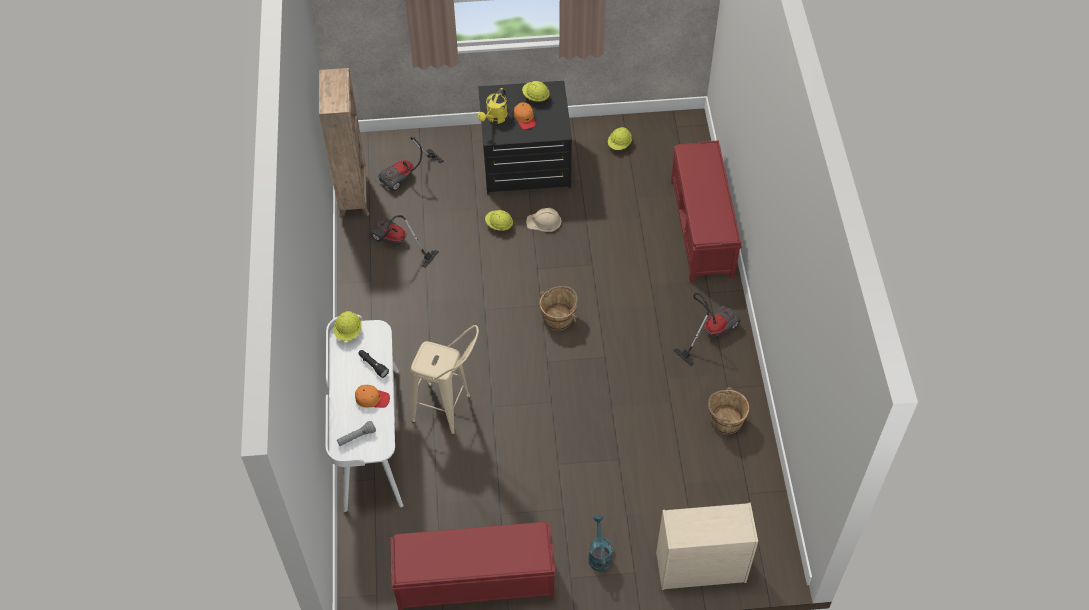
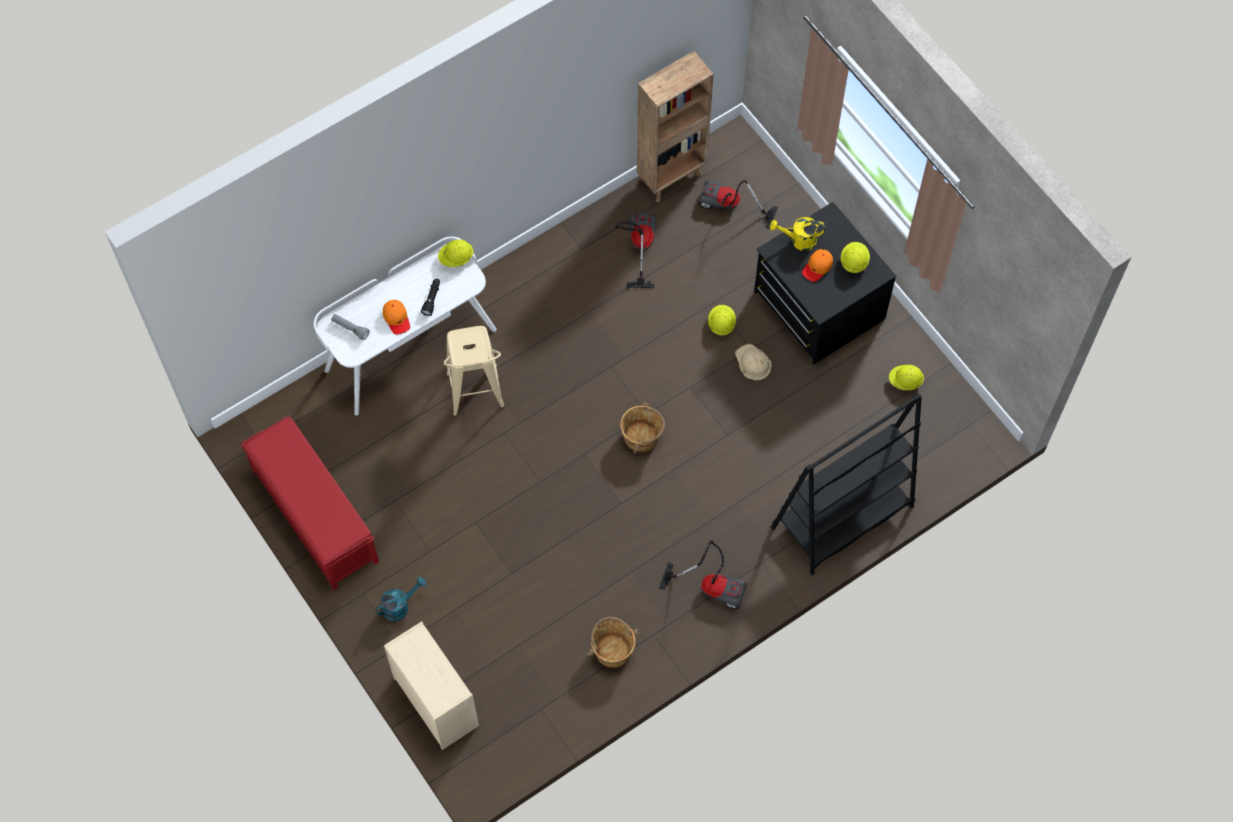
camera: 60 degrees right, 10 degrees up
(702, 229) = (842, 517): red bench -> black bookcase

